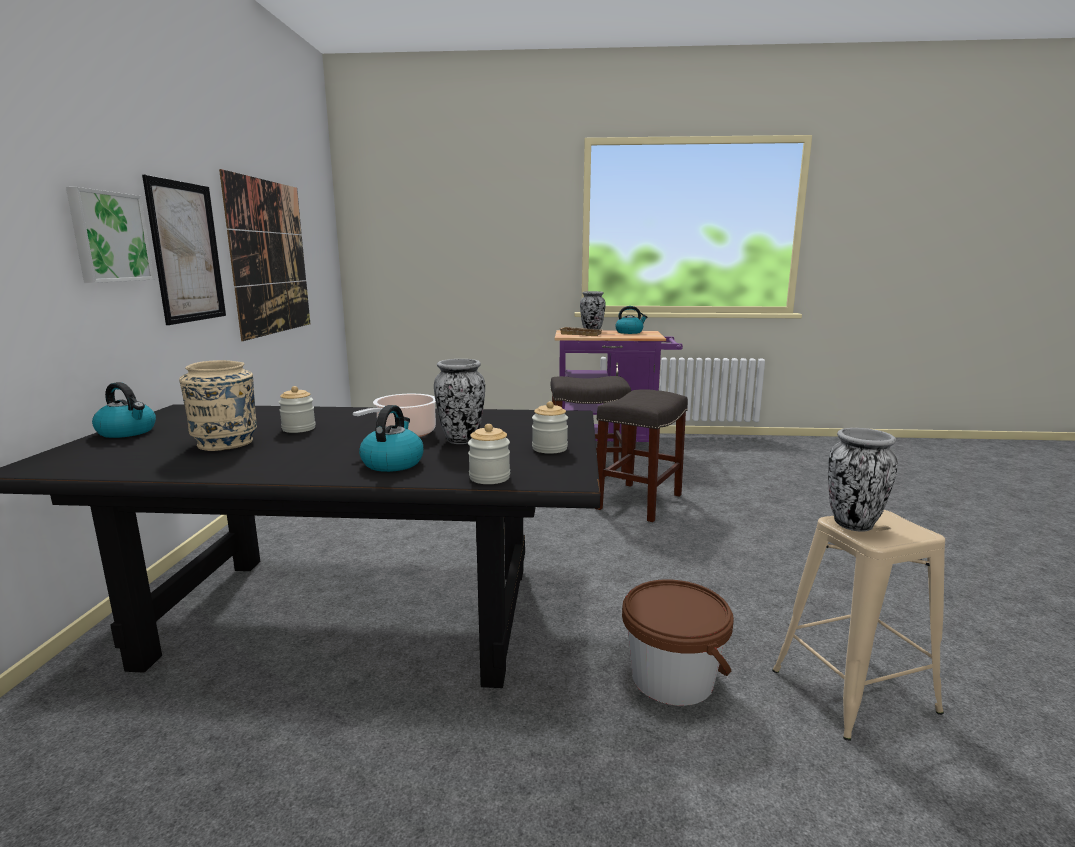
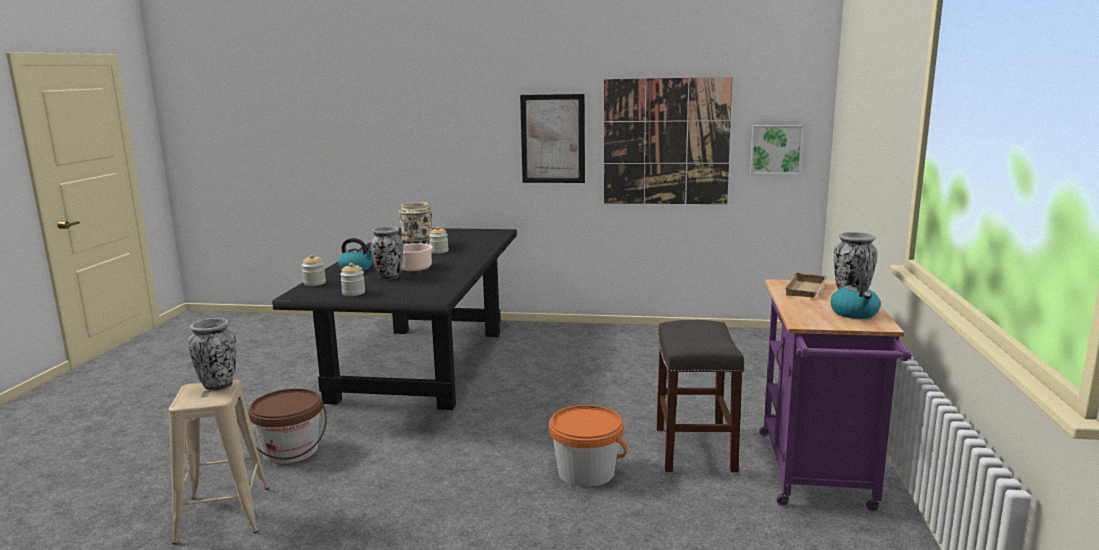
camera: 95 degrees right, 0 degrees up
(108, 237) = (487, 131): picture -> picture (776, 149)
(128, 432) = (452, 231): kettle -> none
(639, 502) = (586, 472): grey stool -> orange bucket

